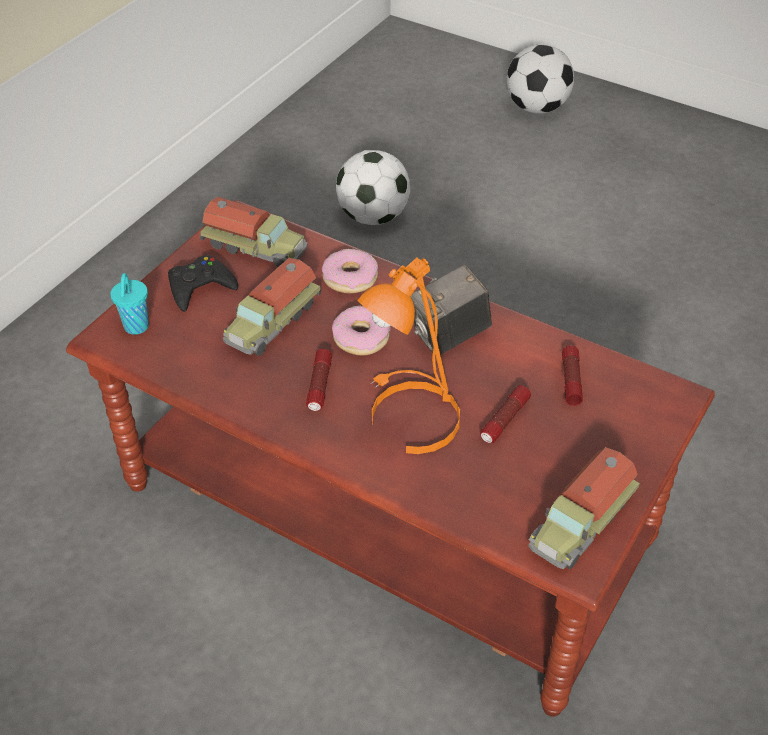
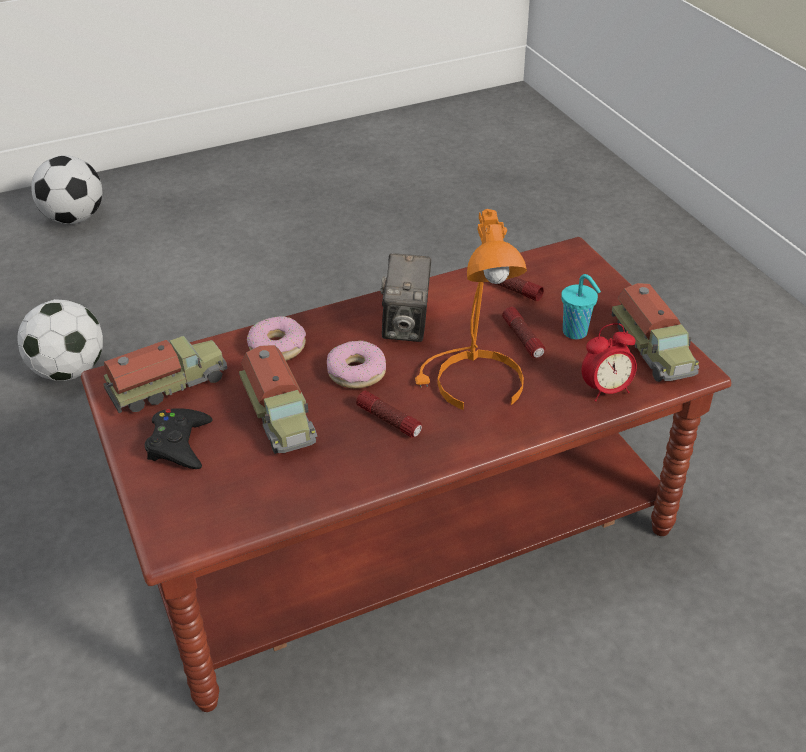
camera: 55 degrees left, 5 degrees down
(136, 328) = (184, 512): turquoise cup -> turquoise cup (576, 333)
(485, 511) = (606, 390): none -> alarm clock

